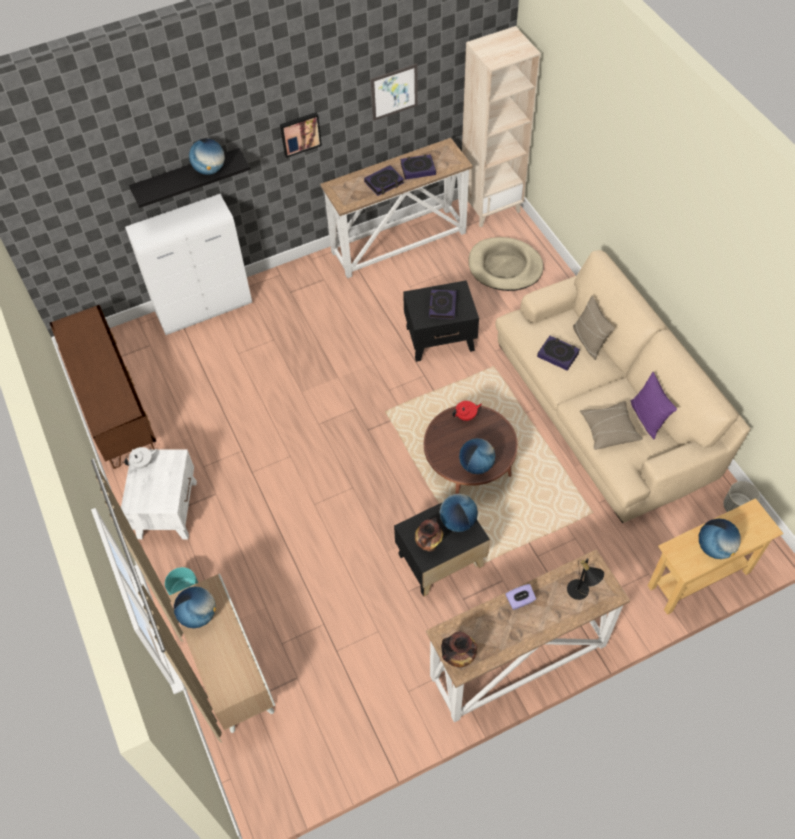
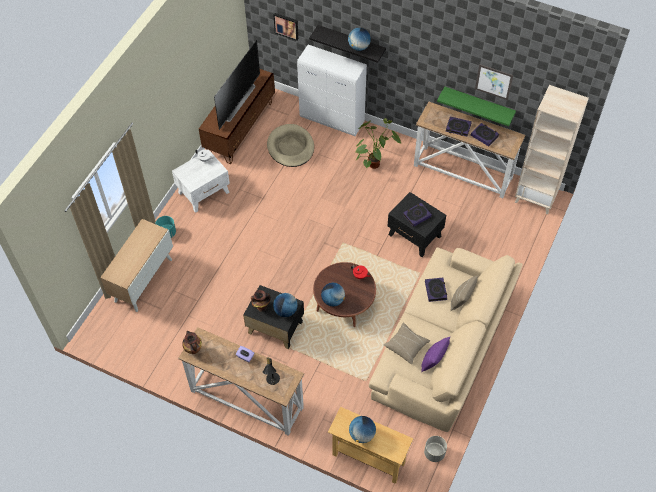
camera: 50 degrees right, 0 degrees up
(97, 368) = (237, 101): none -> television
(198, 615) = (141, 237): globe -> none
(300, 133) = (425, 65): picture -> picture (286, 25)
(302, 307) = (374, 160): none -> potted plant
(382, 140) = (478, 104): none -> green shelf
(505, 267) = (497, 233): beige dog bed -> beige dog bed (290, 147)

